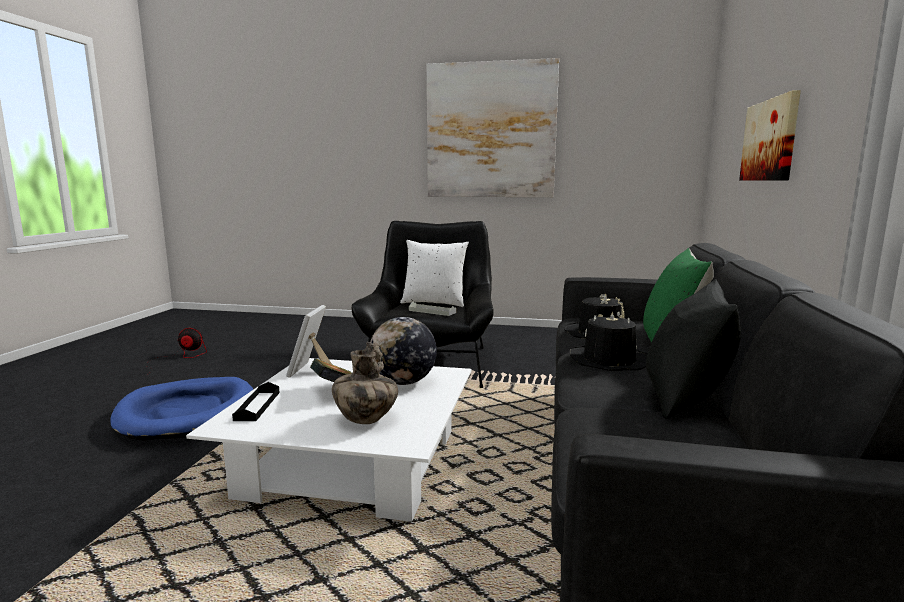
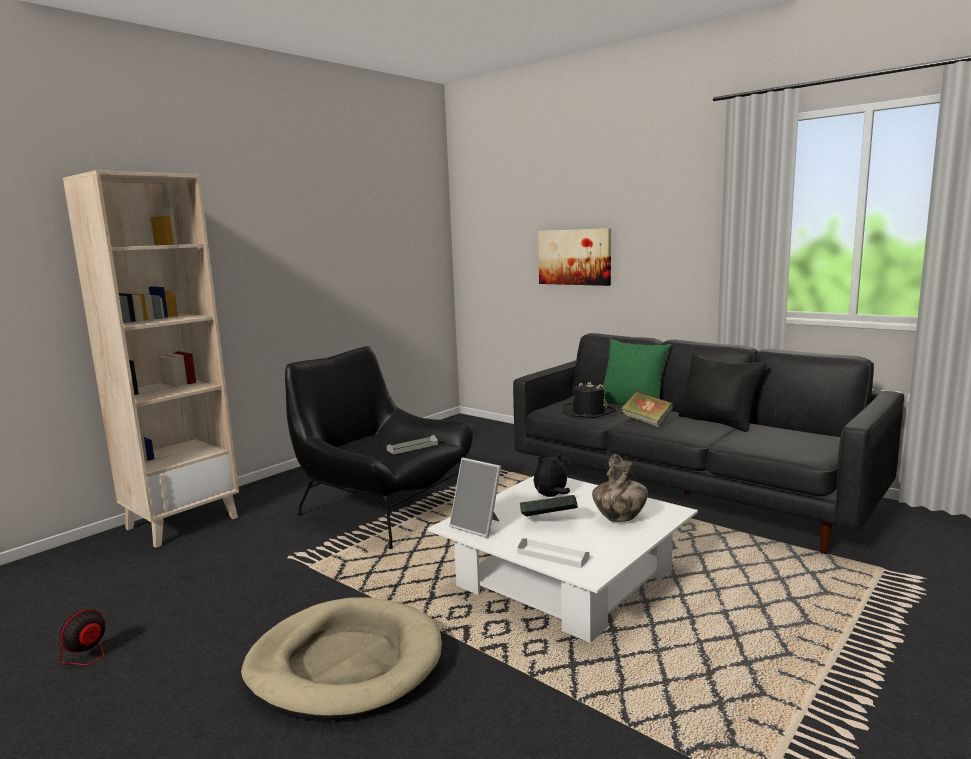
camera: 60 degrees left, 0 degrees up
(188, 413) = (345, 664): blue dog bed -> beige dog bed
(257, 406) = (553, 556): black tray -> white tray
(357, 325) = (183, 522): none -> beige bookcase
(403, 382) = (551, 496): globe -> plush toy
(434, 303) = (370, 443): white pillow -> none
(490, 131) = (288, 243): picture -> none
(608, 361) = (646, 422): black hat -> book

